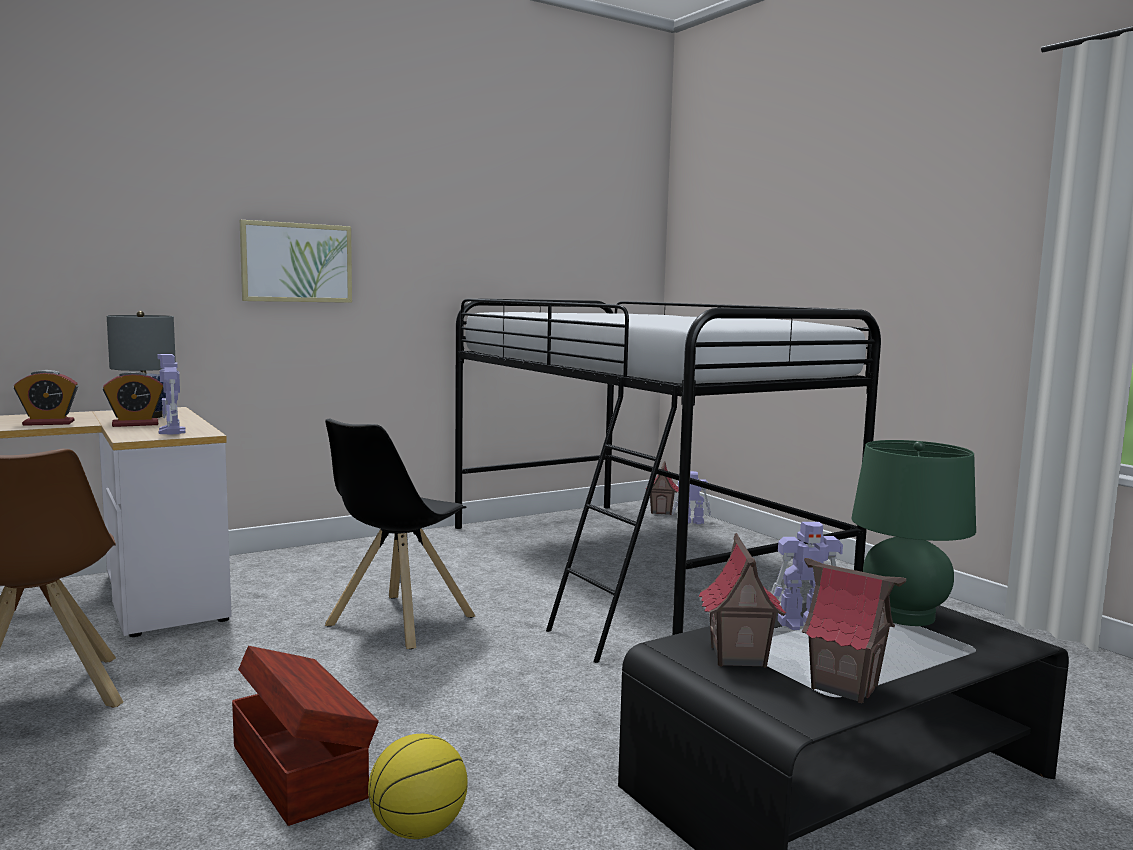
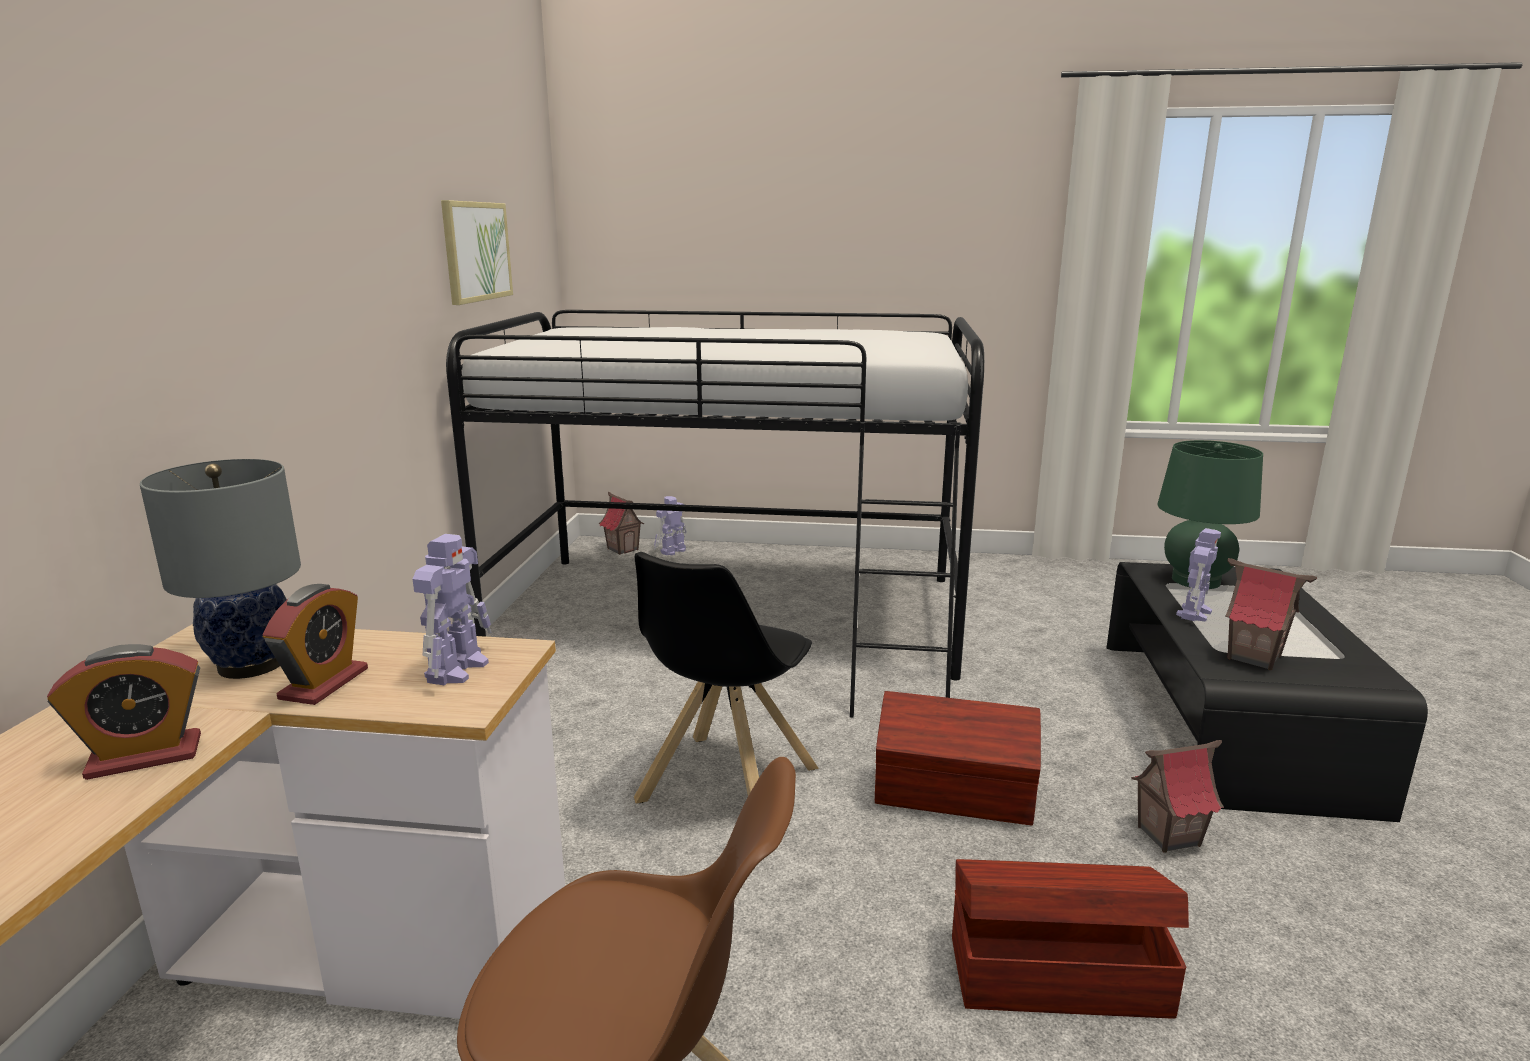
camera: 50 degrees left, 10 degrees up
(48, 423) = (145, 756): alarm clock -> alarm clock turned 45 degrees clockwise
(172, 431) = (458, 668): toy robot -> toy robot turned 90 degrees counterclockwise
(297, 262) = (277, 310): picture -> picture (476, 251)
(397, 622) = (725, 786): black chair -> black chair turned 45 degrees clockwise
(417, 830) = (1217, 936): basketball -> none
(488, 688) = (955, 795): none -> brown storage box
(844, 686) = (1327, 647): toy house -> toy house (1168, 835)

